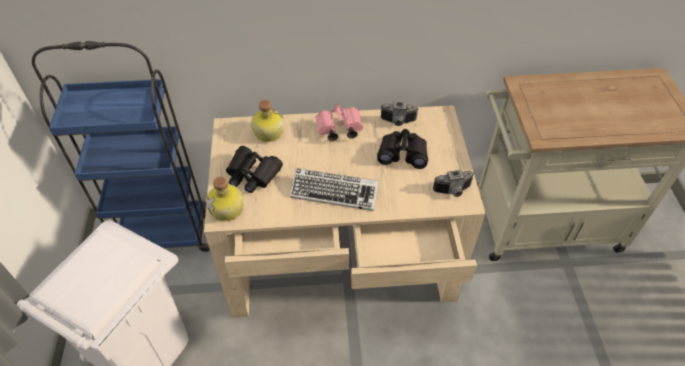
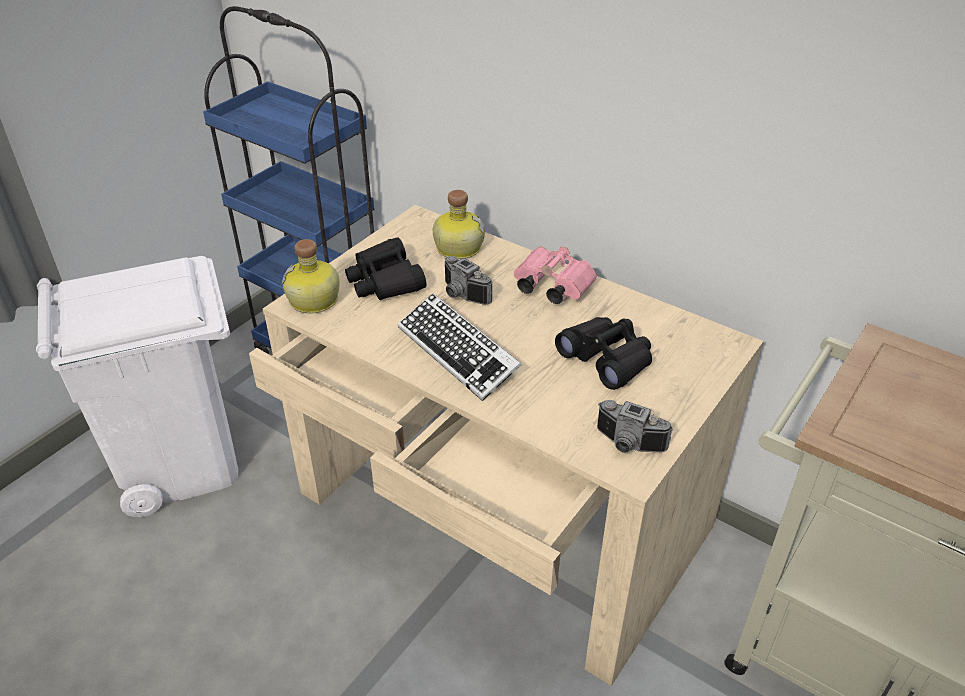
camera: 40 degrees right, 10 degrees down
(398, 122) = (647, 319): camera -> camera (461, 295)

